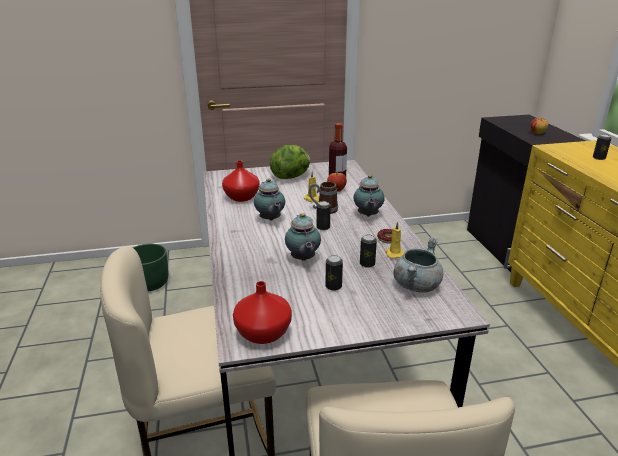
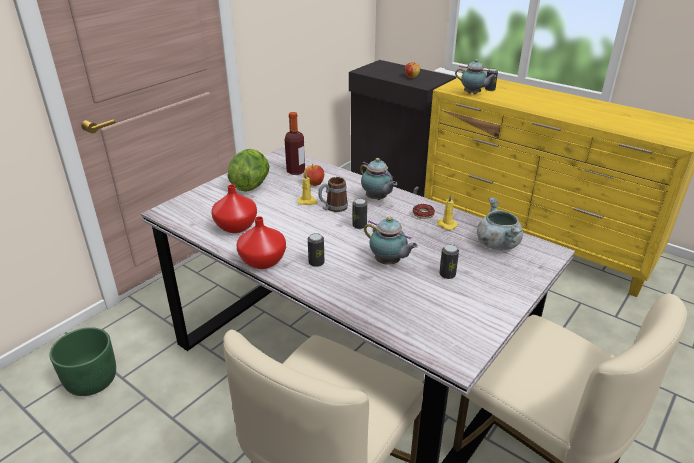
camera: 40 degrees left, 5 degrees up
(262, 334) = (460, 343): red vase -> red vase (263, 262)
(270, 219) = (302, 238): teapot -> teapot (473, 94)
(367, 264) = (441, 243): can -> can (316, 263)

